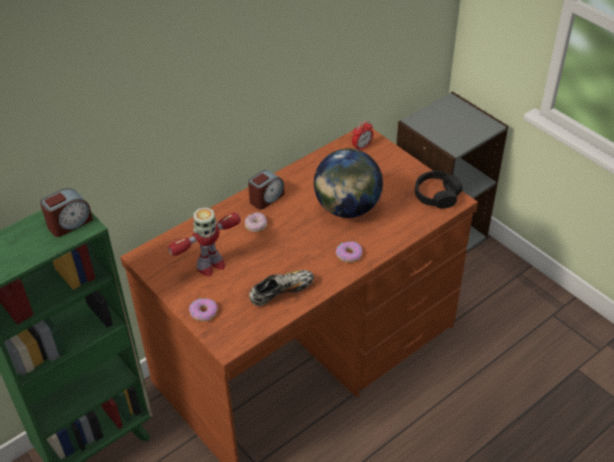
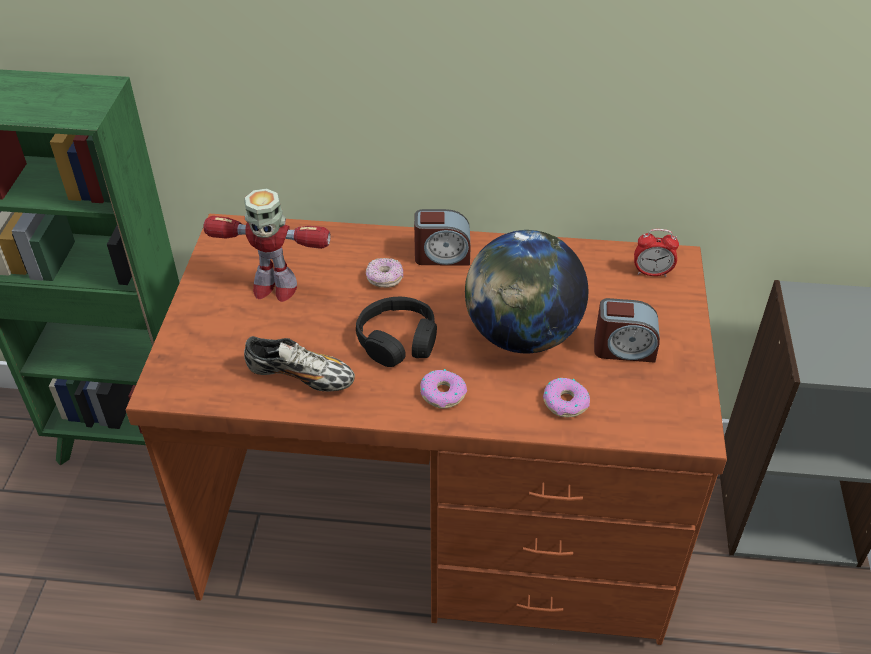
camera: 45 degrees right, 0 degrees up
(69, 223) = (75, 102): alarm clock -> alarm clock (624, 348)
(203, 312) = (193, 333): donut -> donut (565, 402)
(436, 195) = (672, 405): black headphones -> black headphones (397, 340)

